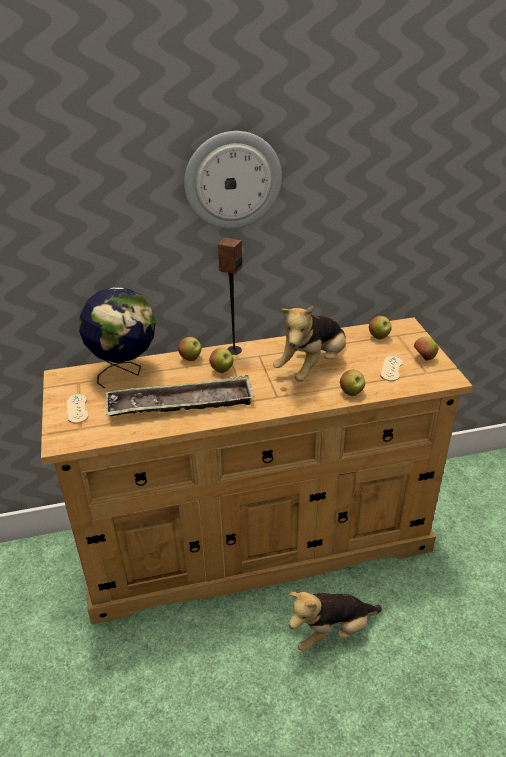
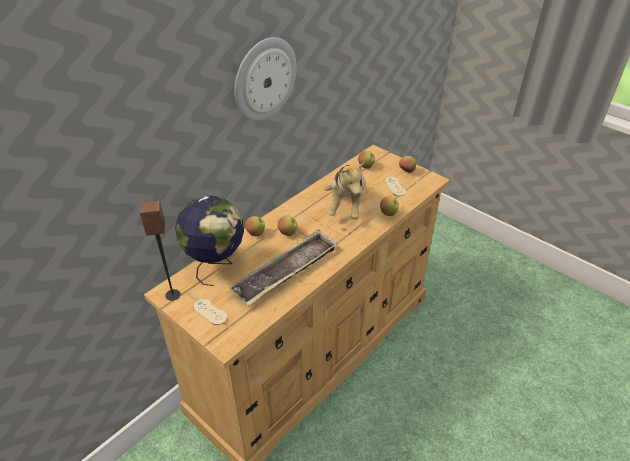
camera: 35 degrees left, 5 degrees up
(233, 350) = (280, 214): speaker -> speaker (172, 295)
(331, 632) = (406, 383): plush toy -> none

